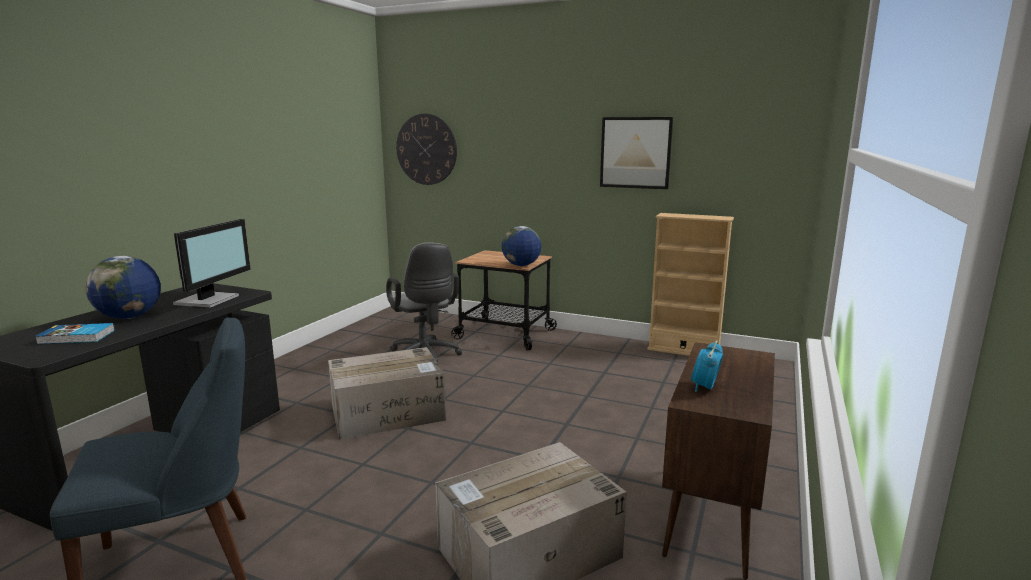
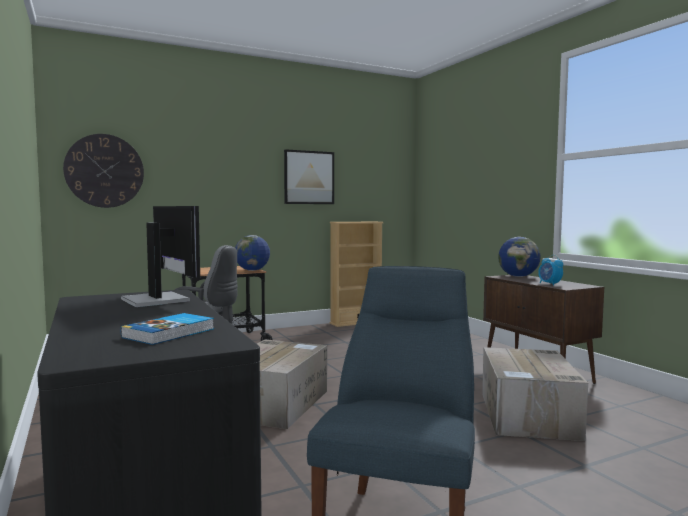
camera: 50 degrees left, 10 degrees down
(129, 317) = (140, 318): globe -> globe (518, 276)

